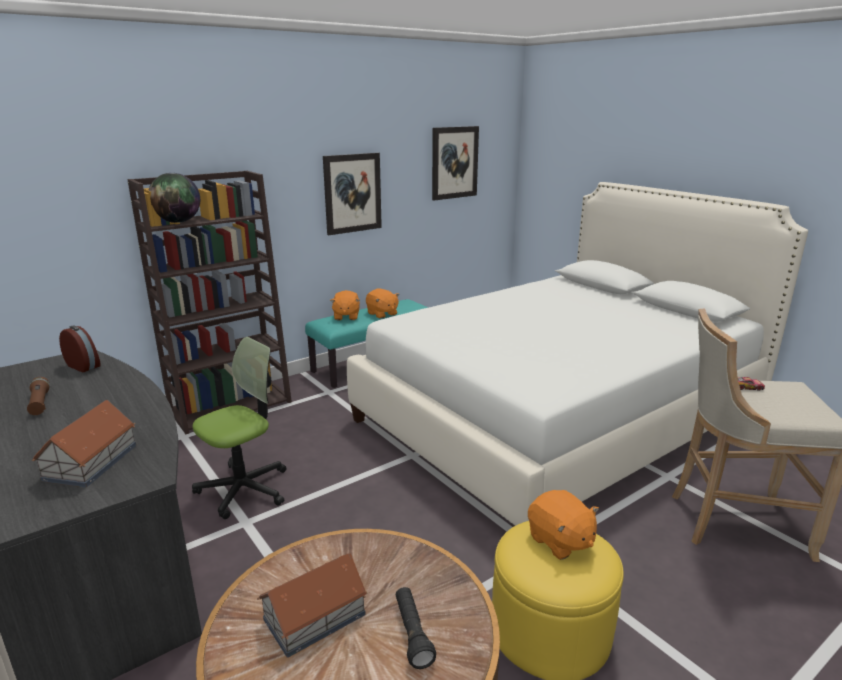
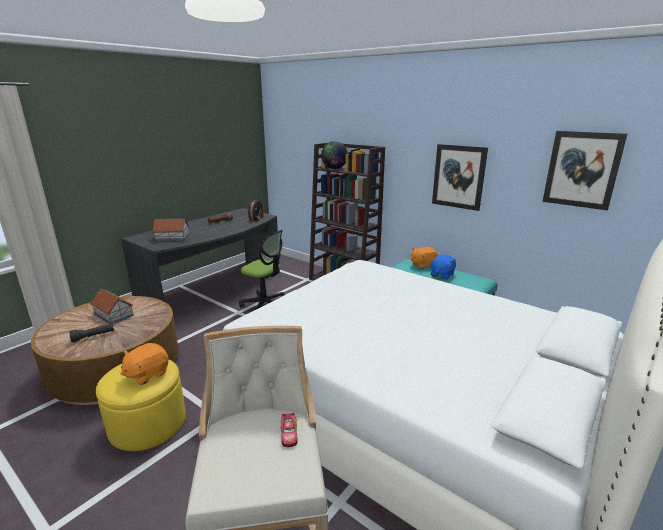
camera: 75 degrees right, 0 degrees up
(382, 314) = (441, 275): orange plush toy -> blue plush toy

